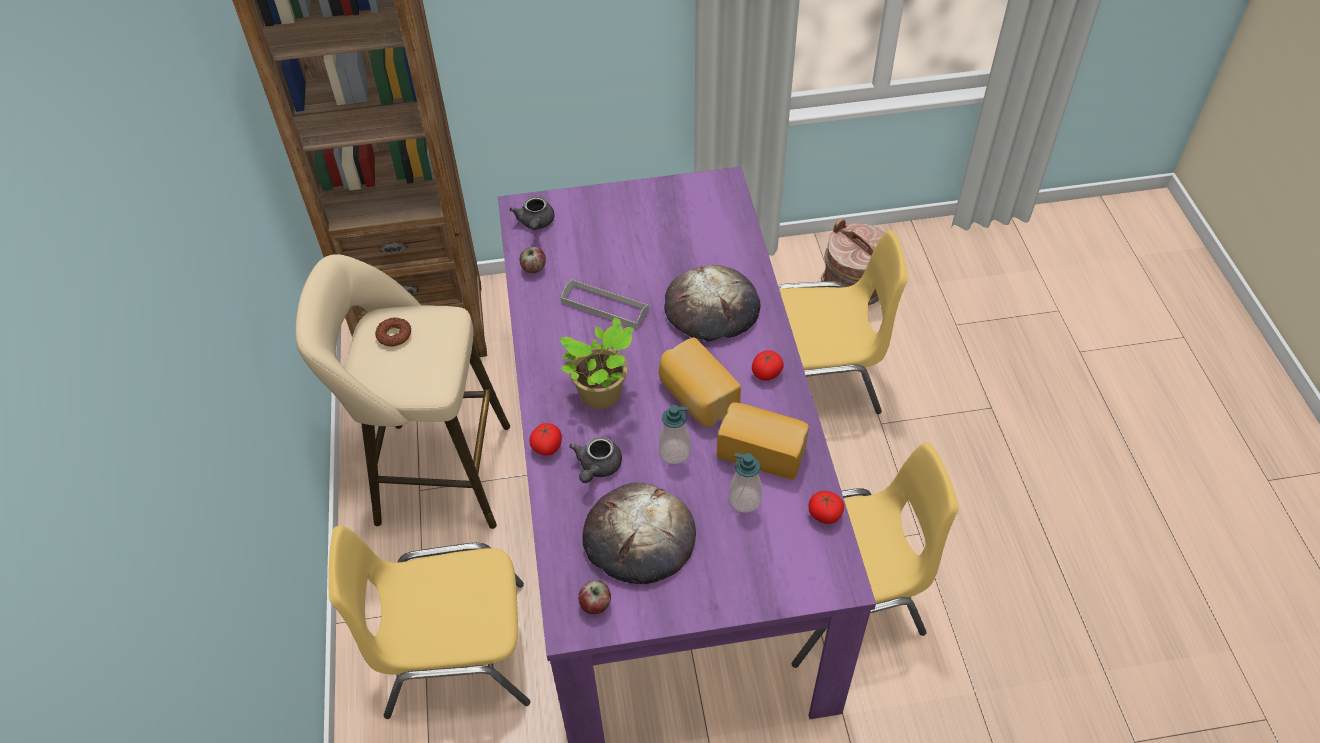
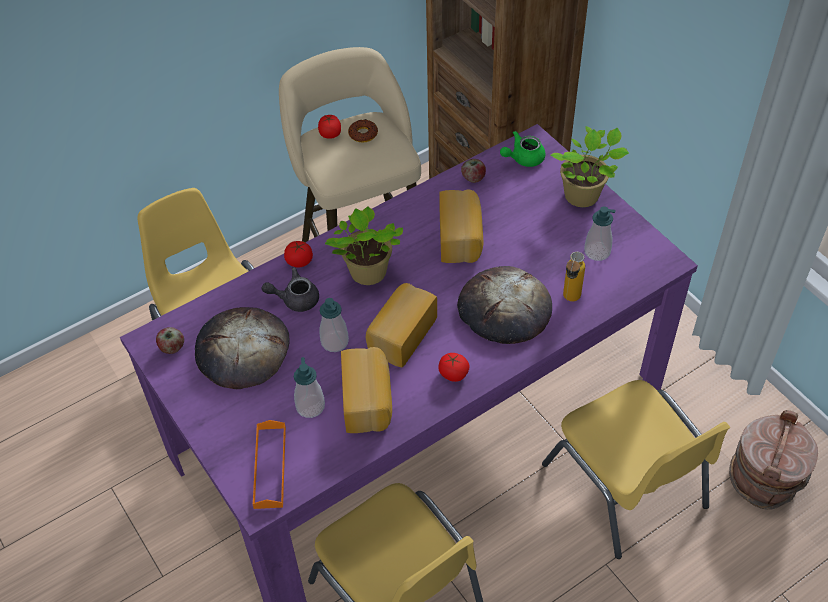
camera: 65 degrees right, 0 degrees up
(536, 223) = (523, 158): grey teapot -> green teapot
(605, 306) = (461, 238): grey tray -> bread
(615, 202) = (584, 196): none -> potted plant
(686, 220) = (597, 252): none -> soap dispenser
(730, 260) = (569, 301): none -> bottle
(802, 559) = (270, 467): none -> orange tray
(824, 514) = (322, 468): tomato -> tomato (330, 134)

